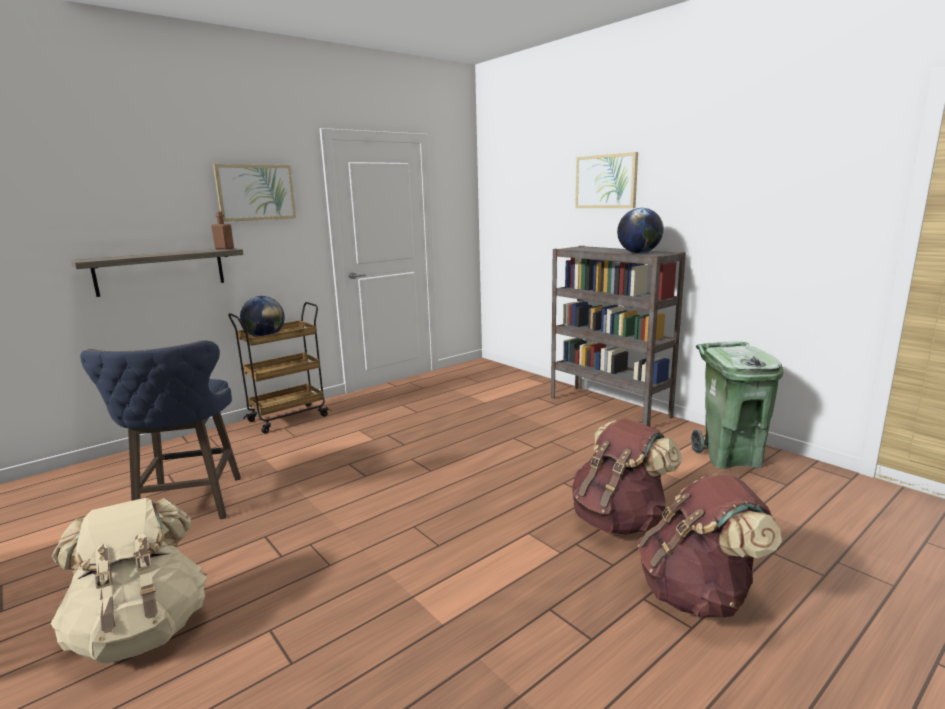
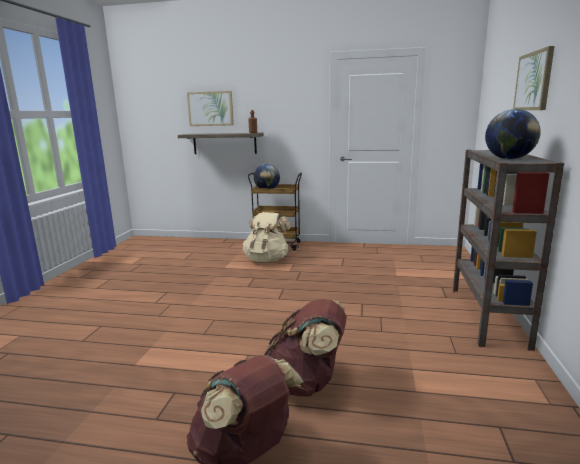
camera: 50 degrees right, 0 degrees up
(142, 630) = (84, 303): beige backpack -> beige backpack (267, 260)
(189, 505) = (173, 268): blue stool -> none
(255, 192) = (281, 98): picture -> picture (210, 108)
(729, 458) = (508, 407): green trash can -> none

